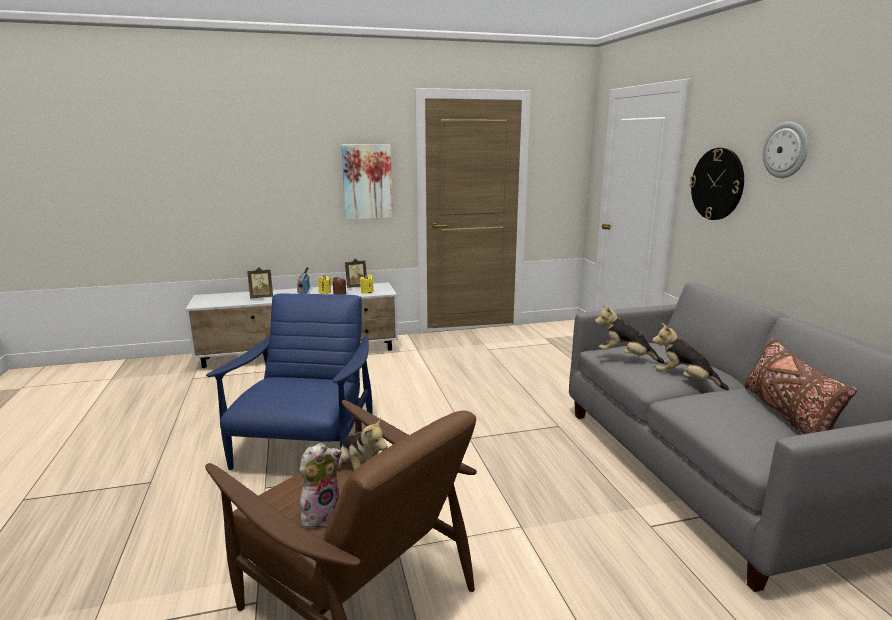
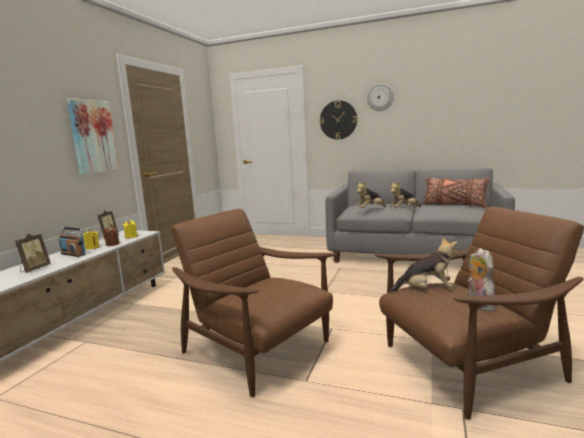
camera: 55 degrees left, 5 degrees down
(306, 444) = (258, 349): blue armchair -> brown armchair

